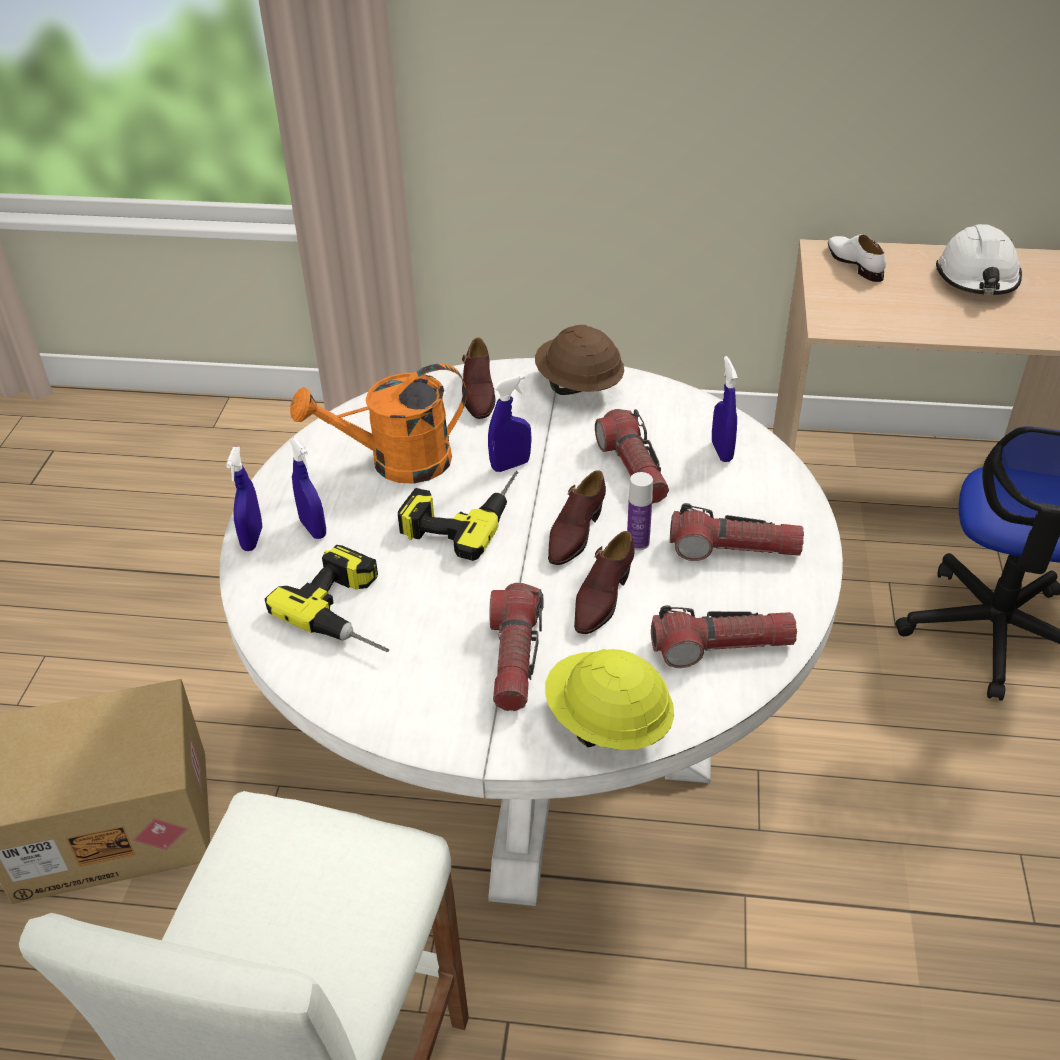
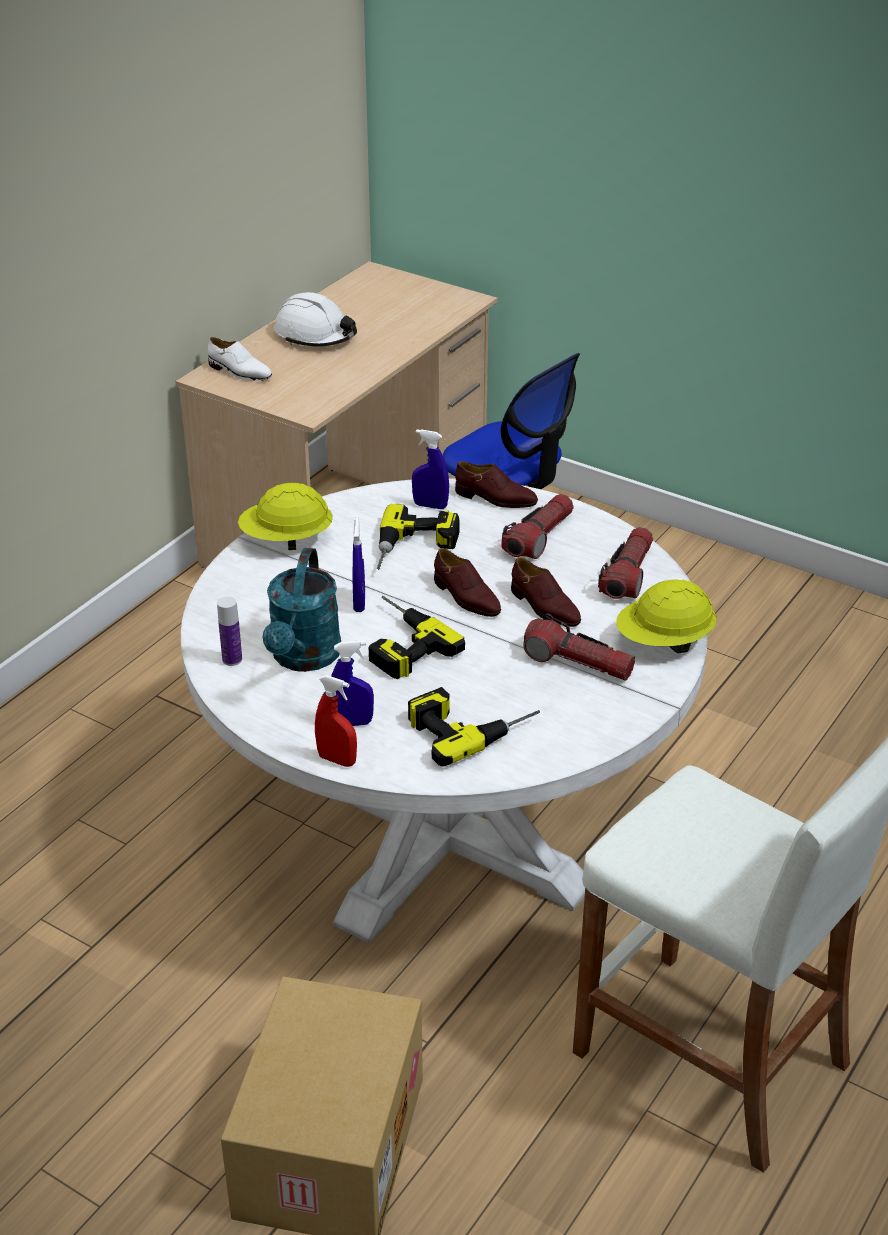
camera: 65 degrees left, 5 degrees down
(252, 539) = (337, 760): blue spray bottle -> red spray bottle
(396, 463) = (303, 658): orange watering can -> turquoise watering can
(478, 394) = (247, 591): brown shoe -> brown shoe (495, 498)
(578, 386) = (286, 540): brown hard hat -> yellow hard hat
(633, 468) = (415, 549): flashlight -> power drill
(638, 542) = (499, 574): bottle -> bottle (232, 659)
(855, 263) = (239, 372): white shoe -> white shoe turned 150 degrees counterclockwise

